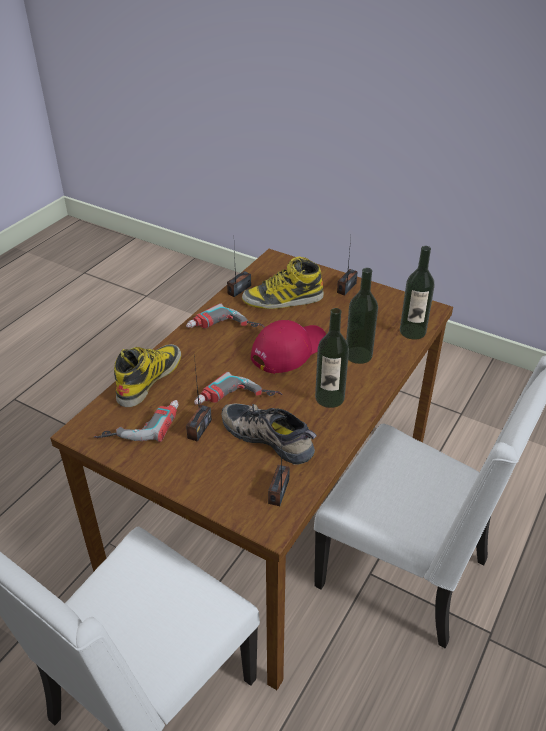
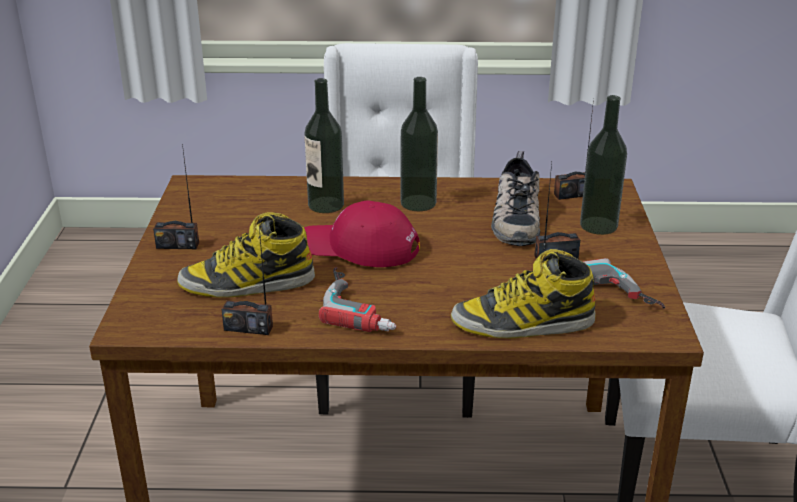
camera: 120 degrees left, 10 degrees down
(237, 402) = (488, 250): power drill -> none
(283, 299) = (247, 283): boot -> boot turned 120 degrees clockwise
(412, 331) = (248, 186): bottle -> bottle (598, 225)

